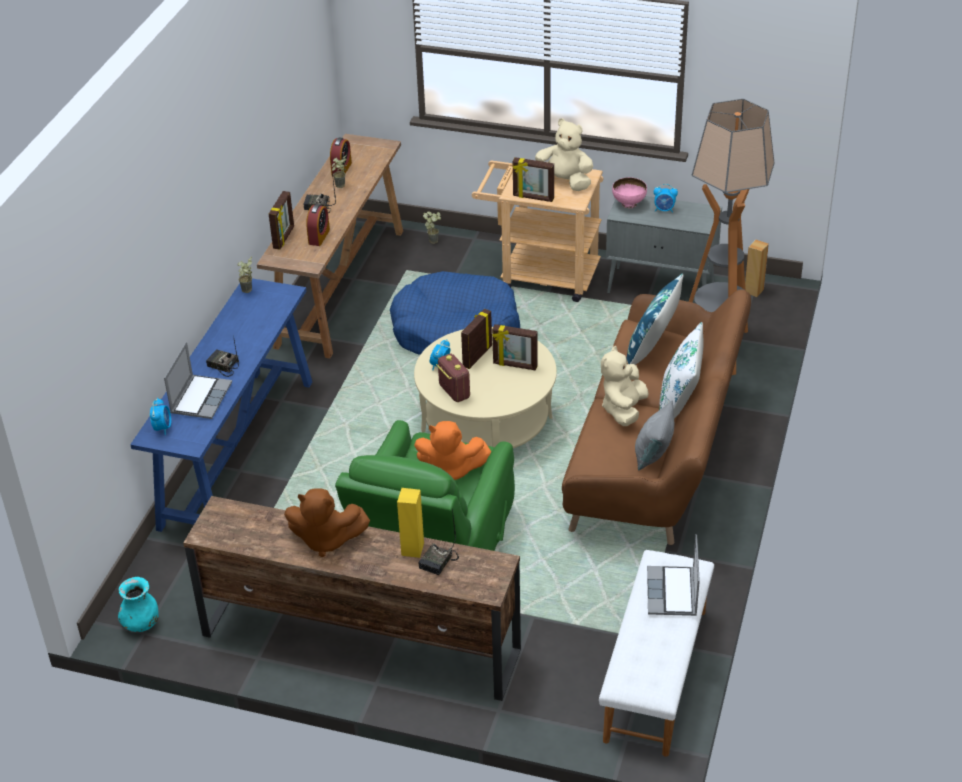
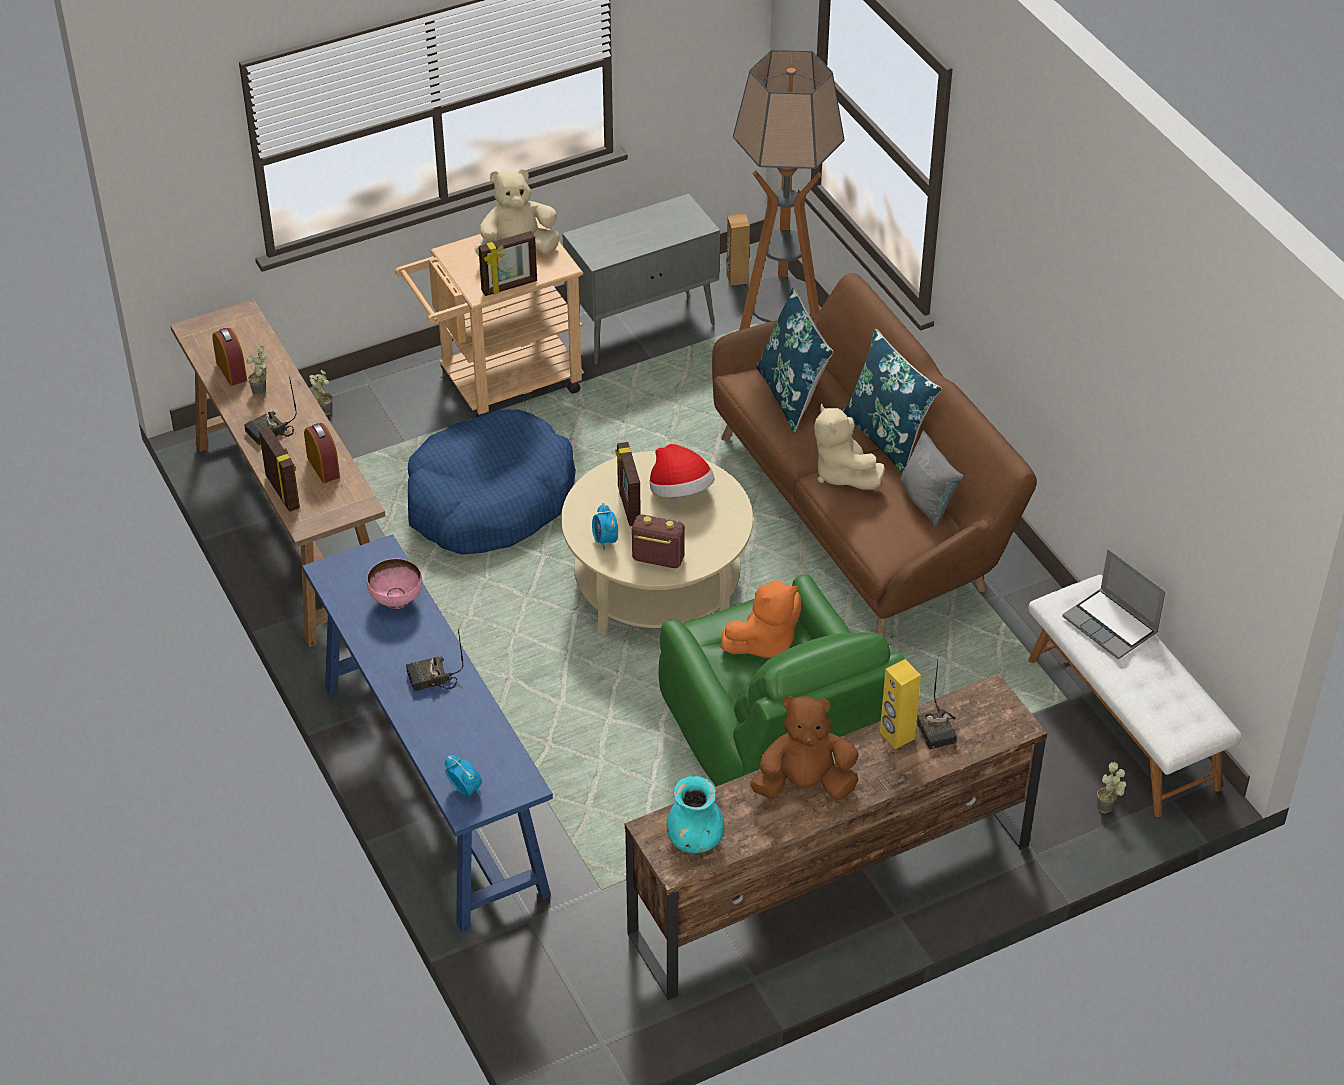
camera: 45 degrees left, 5 degrees up
(141, 623) = (586, 1036): turquoise vase -> turquoise vase (695, 840)
(200, 398) = (458, 730): laptop -> none
(248, 292) = (334, 579): potted plant -> potted plant (1109, 809)
(326, 540) = (804, 785): brown plush toy -> brown plush toy turned 150 degrees counterclockwise
(515, 365) = (680, 492): picture frame -> hat
(628, 204) = (592, 241): pink bowl -> pink bowl (396, 600)
(664, 210) = (637, 228): alarm clock -> none
(679, 406) = (886, 437): white pillow -> blue pillow

